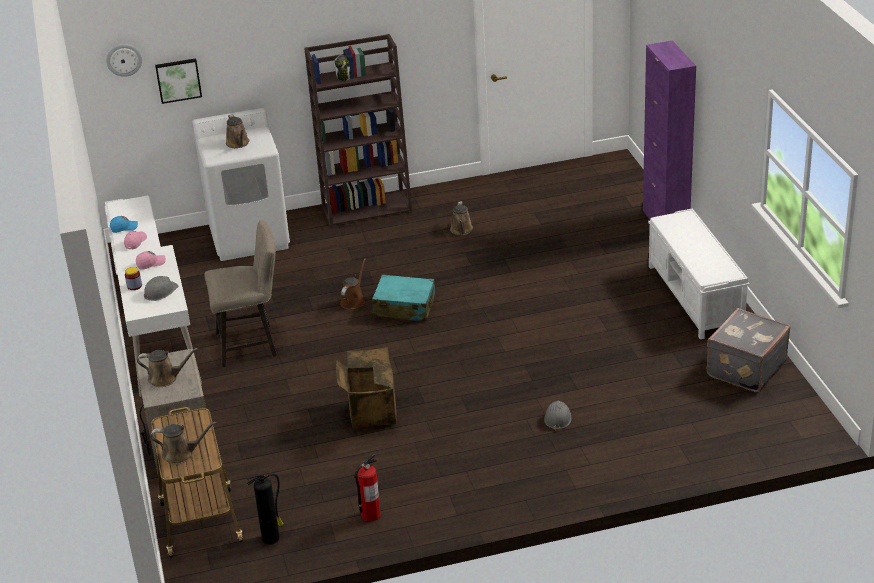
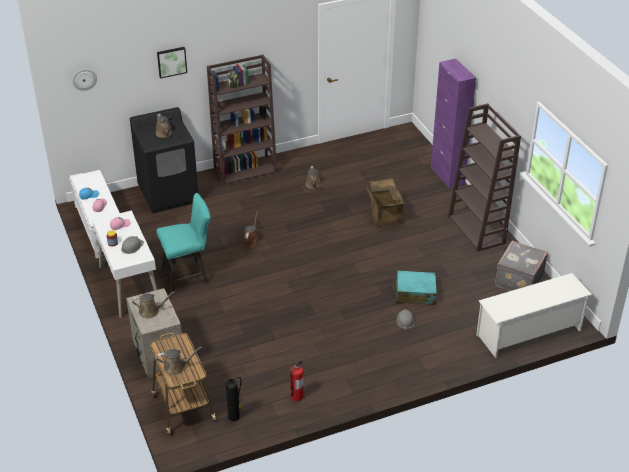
camera: 10 degrees left, 5 degrees up
(178, 80) = (121, 91): picture -> picture (171, 61)
(250, 237) = (169, 194): white washing machine -> black washing machine
(251, 344) = (188, 275): beige stool -> turquoise stool
(370, 413) = (280, 322): cardboard box -> cardboard box (384, 217)
(404, 307) = (286, 244): turquoise suitcase -> turquoise suitcase (415, 293)
(695, 298) = (477, 230): white bench -> brown bookcase
(747, 443) = (529, 333): none -> white shoe rack

